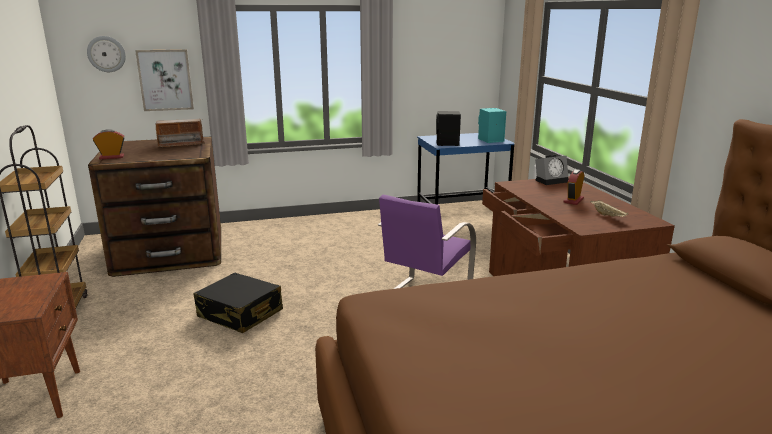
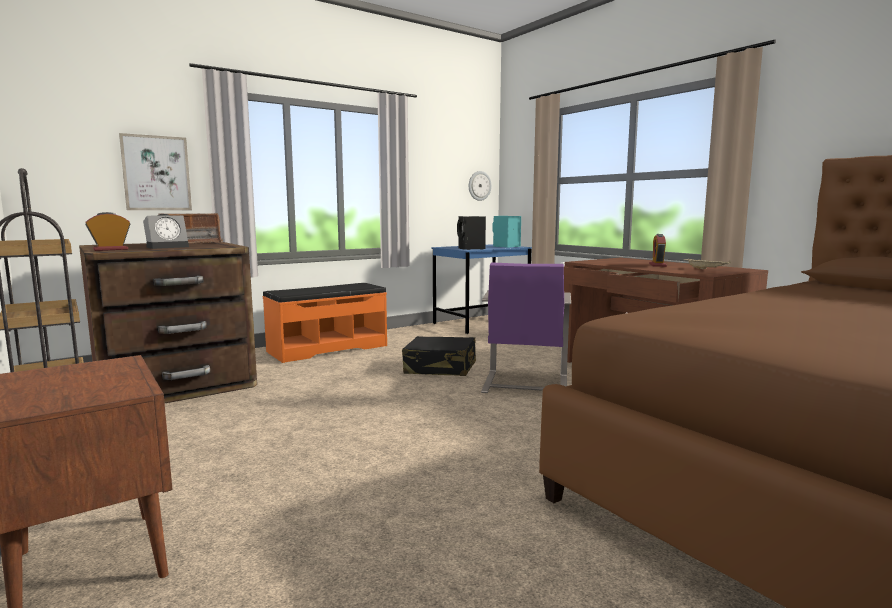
camera: 20 degrees left, 10 degrees down
(106, 54) = (78, 135): wall clock -> wall clock (479, 186)
(240, 314) = (331, 424): black suitcase -> black suitcase (440, 368)
(302, 229) = (327, 348): none -> orange bench
(551, 180) = (611, 259): alarm clock -> alarm clock (168, 247)

